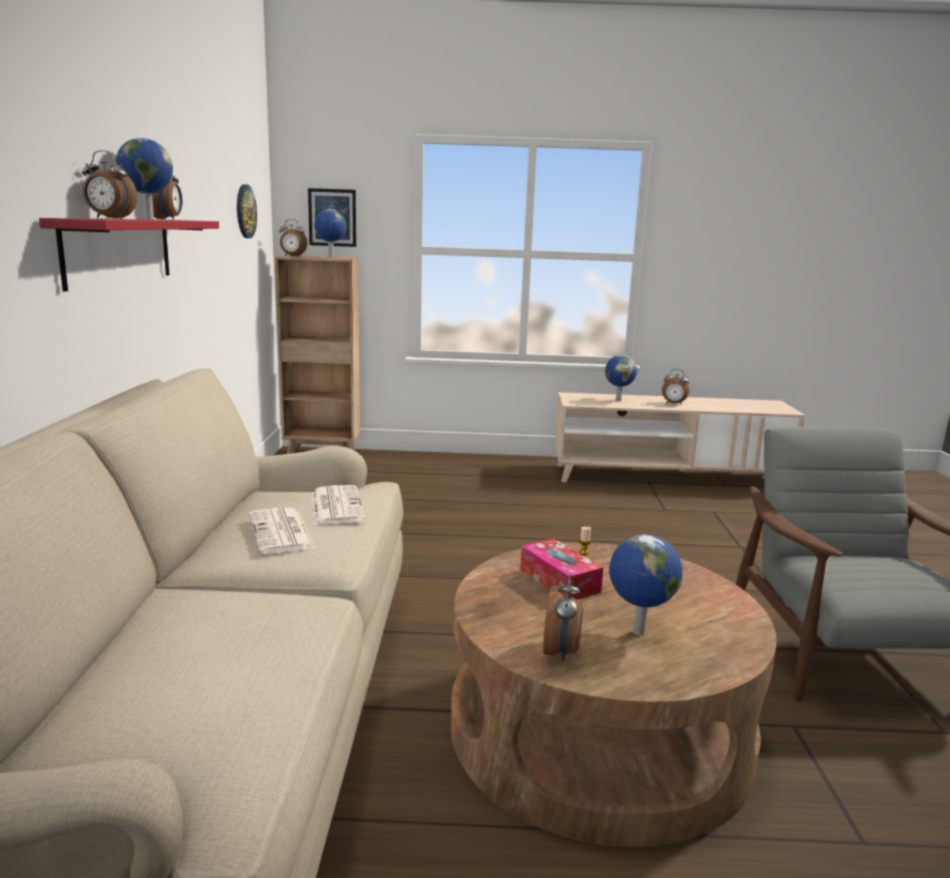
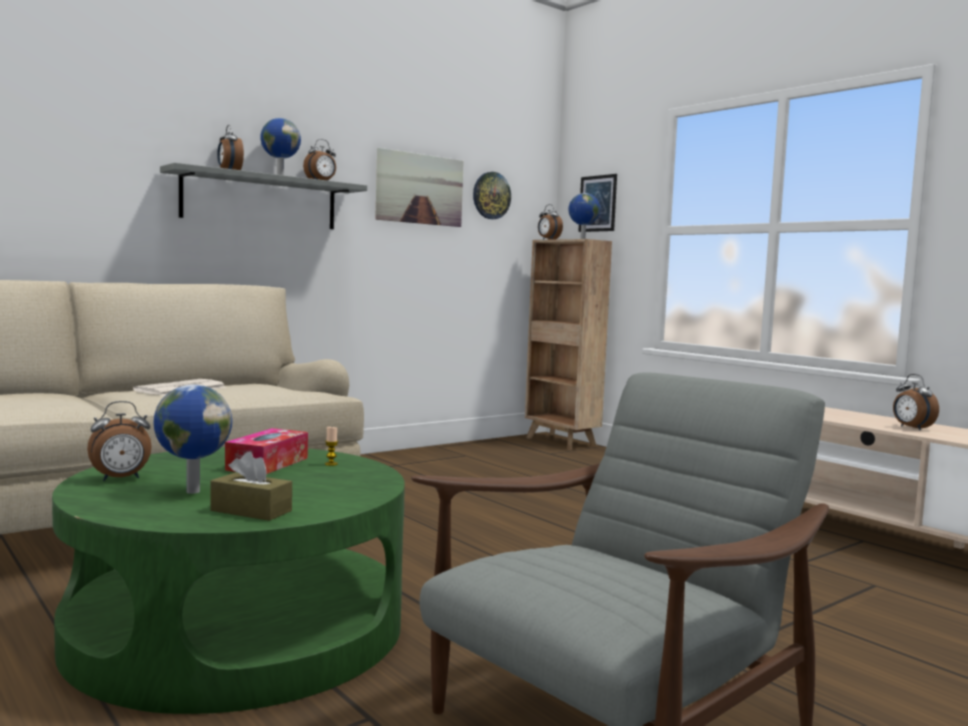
camera: 50 degrees right, 10 degrees down
(119, 250) = (260, 200): red shelf -> grey shelf
(210, 212) = (419, 189): none -> picture
(336, 506) = (254, 390): newspaper -> none
(598, 729) = (238, 626): brown coffee table -> green coffee table
(618, 400) = (836, 414): globe -> none
(719, 625) = (251, 511): none -> brown tissue box

